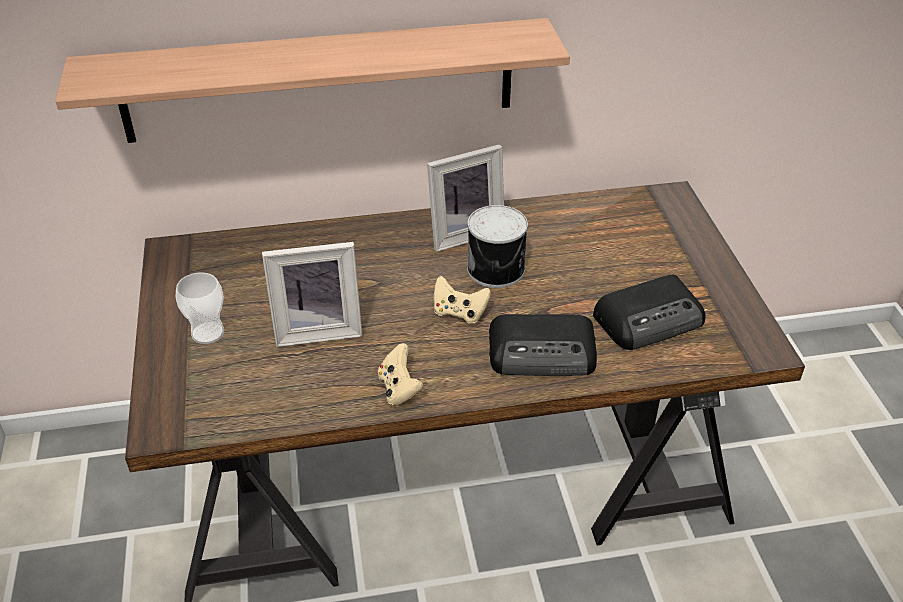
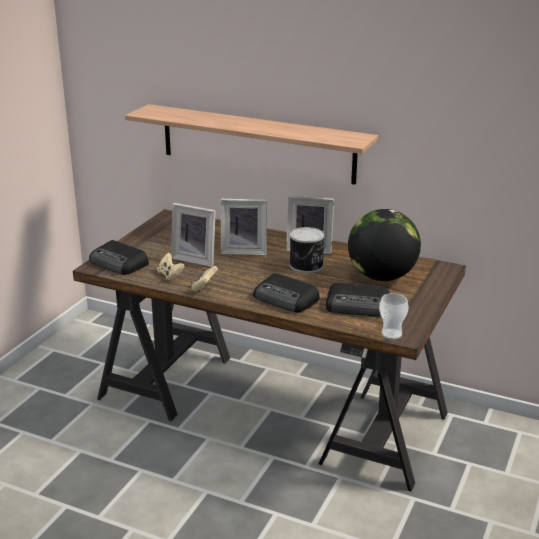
camera: 35 degrees right, 15 degrees down
(197, 399) = (119, 263): none -> radio
(208, 333) = (150, 245): cup -> cup (391, 334)
(374, 278) = (244, 250): none -> picture frame
(459, 313) = (266, 274): beige game controller -> beige game controller (170, 275)
(617, 248) = (382, 277): none -> globe

